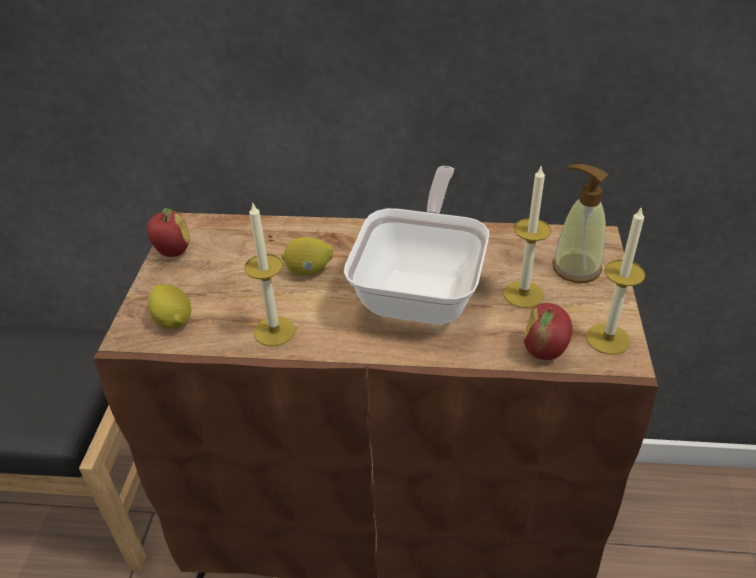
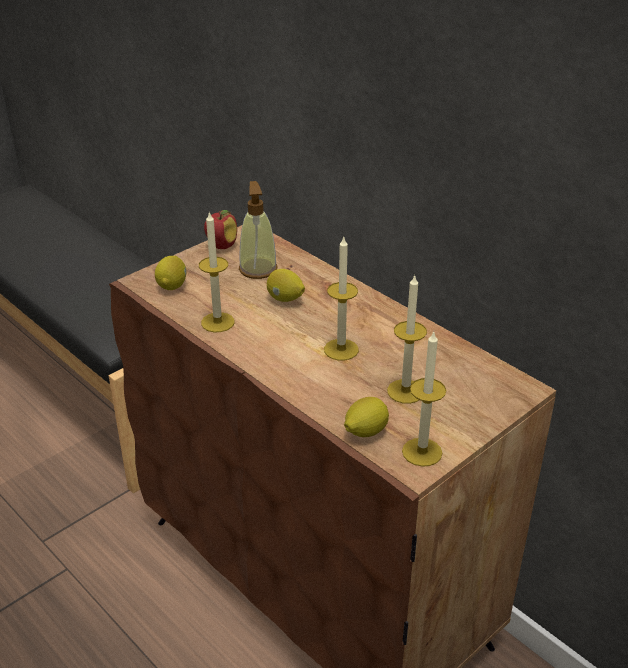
camera: 40 degrees right, 5 degrees down
(423, 289) = (341, 349): frying pan -> candle
(544, 351) = (365, 432): apple -> lemon
(575, 268) = (472, 398): soap dispenser -> soap dispenser (258, 269)

